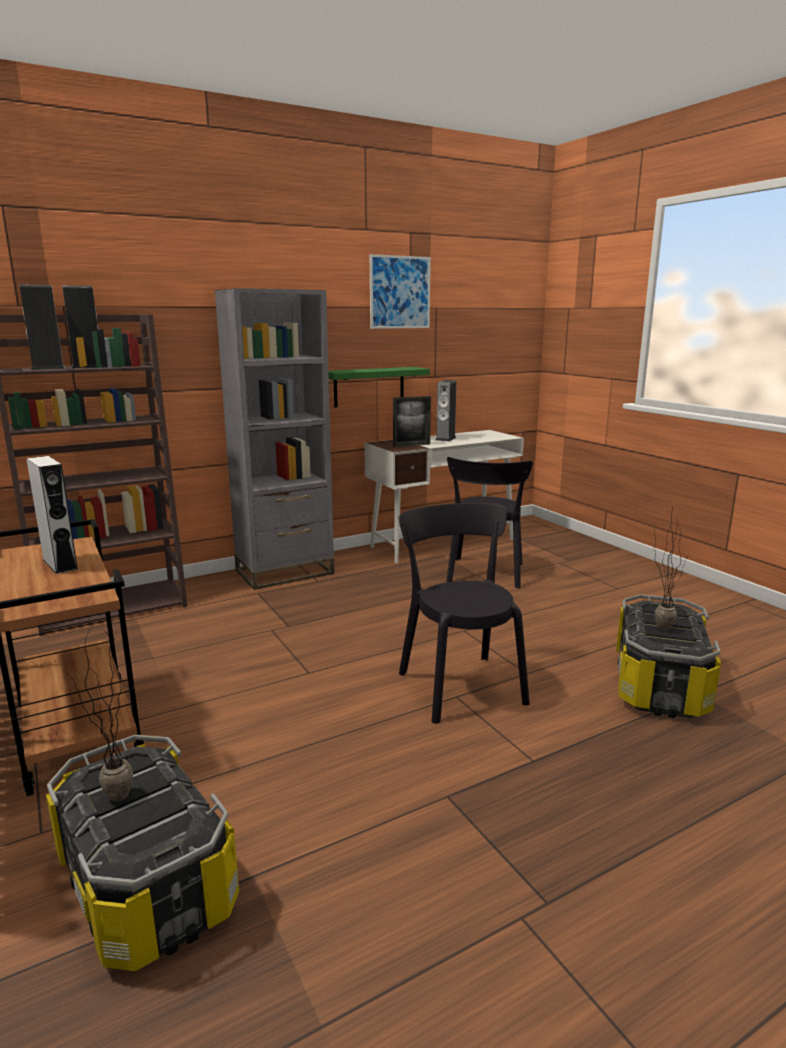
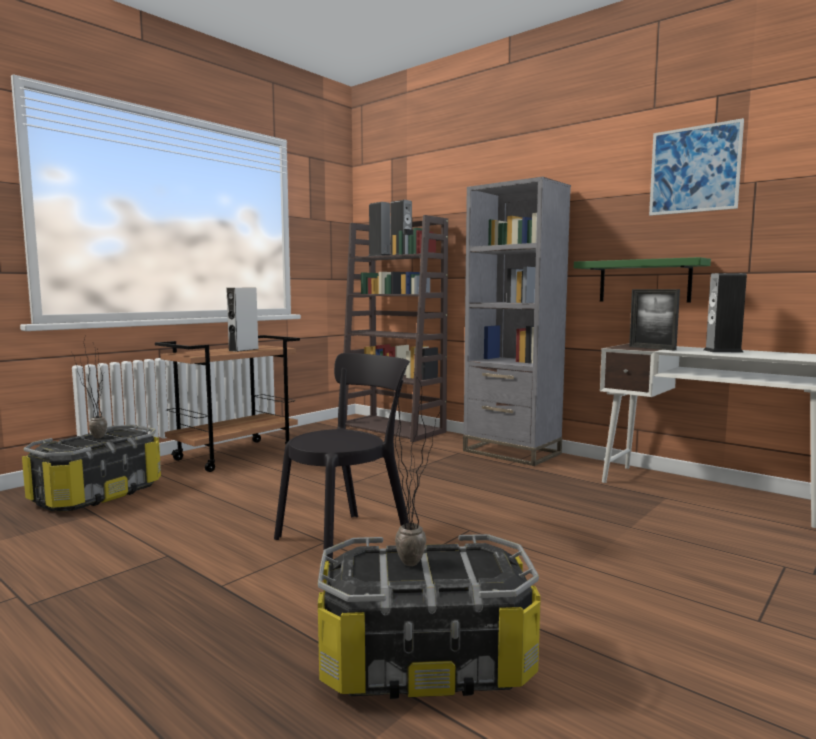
camera: 70 degrees right, 10 degrees down
(485, 574) = (644, 524): black chair -> none

